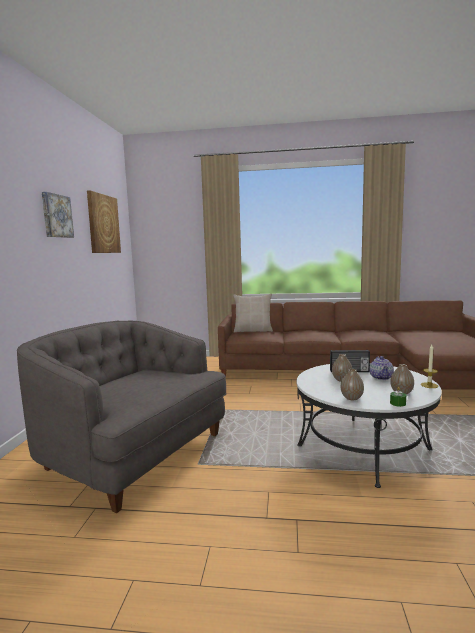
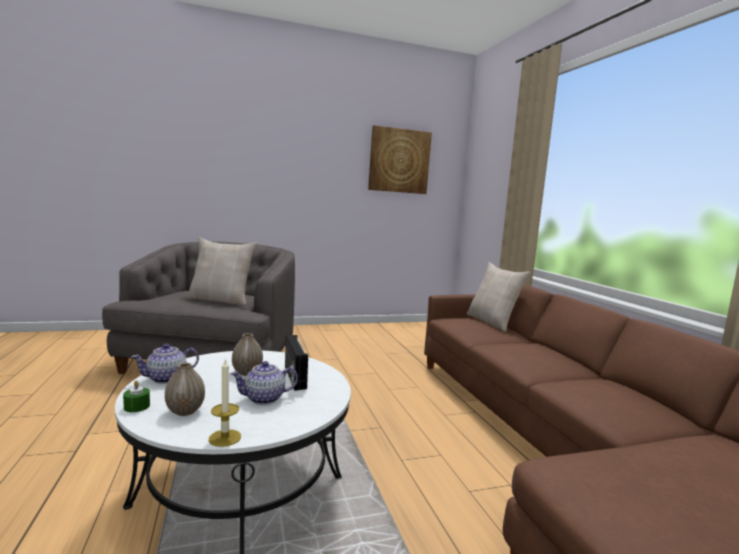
camera: 65 degrees right, 0 degrees up
(56, 216) = (313, 151): picture -> none
(164, 378) = (221, 300): none -> beige pillow
(351, 398) = (167, 378): vase -> teapot

